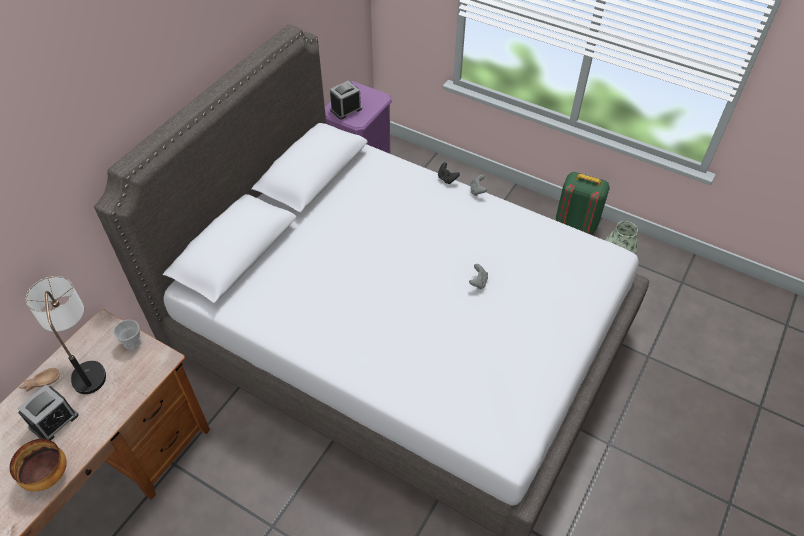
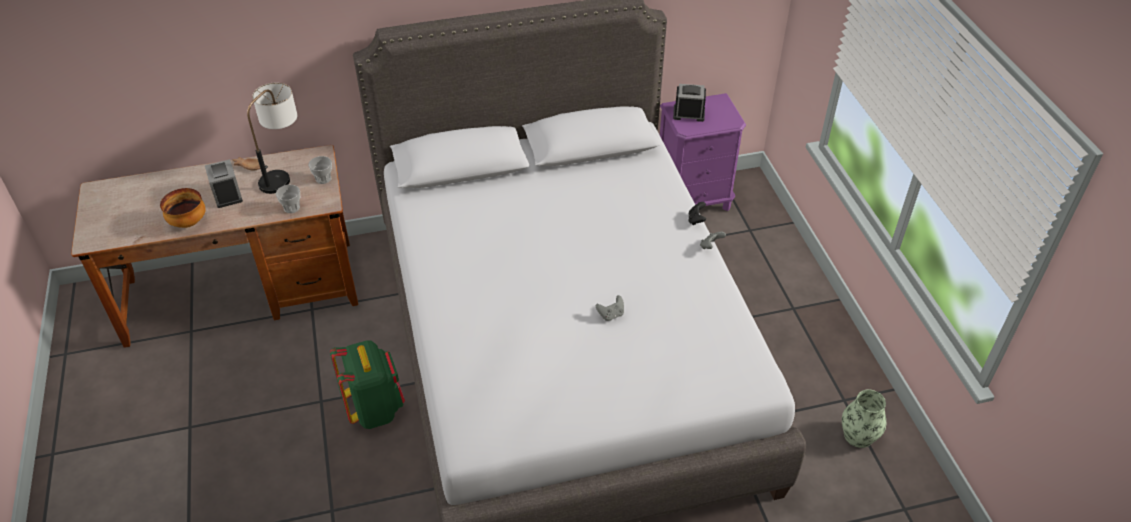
camera: 45 degrees right, 5 degrees down
(54, 421) = (227, 194): alarm clock -> alarm clock turned 105 degrees counterclockwise
(135, 387) = (291, 208): none -> cup
(576, 223) = (857, 375): green backpack -> green backpack (375, 408)

